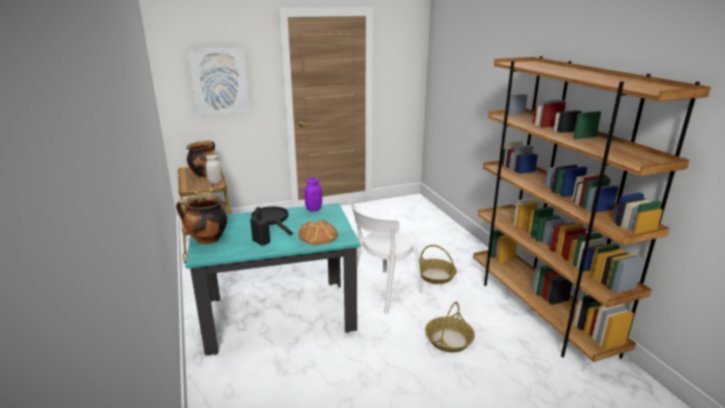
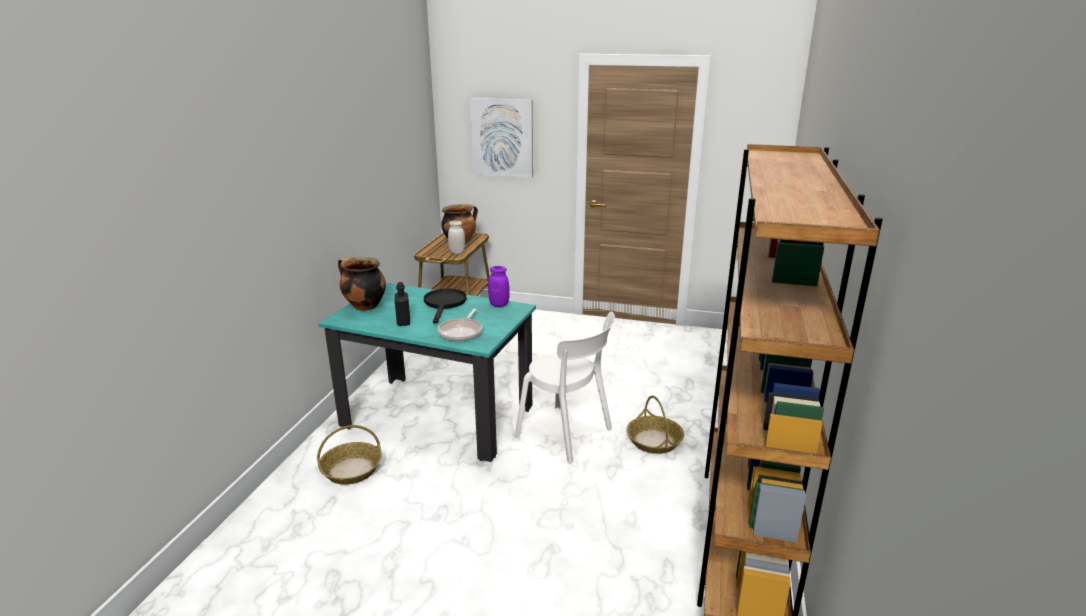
camera: 35 degrees right, 0 degrees up
(318, 235) = (462, 332): bread -> frying pan
(382, 292) = (567, 434): white chair -> white chair turned 135 degrees counterclockwise
(449, 339) = (577, 517): basket -> basket (352, 470)

